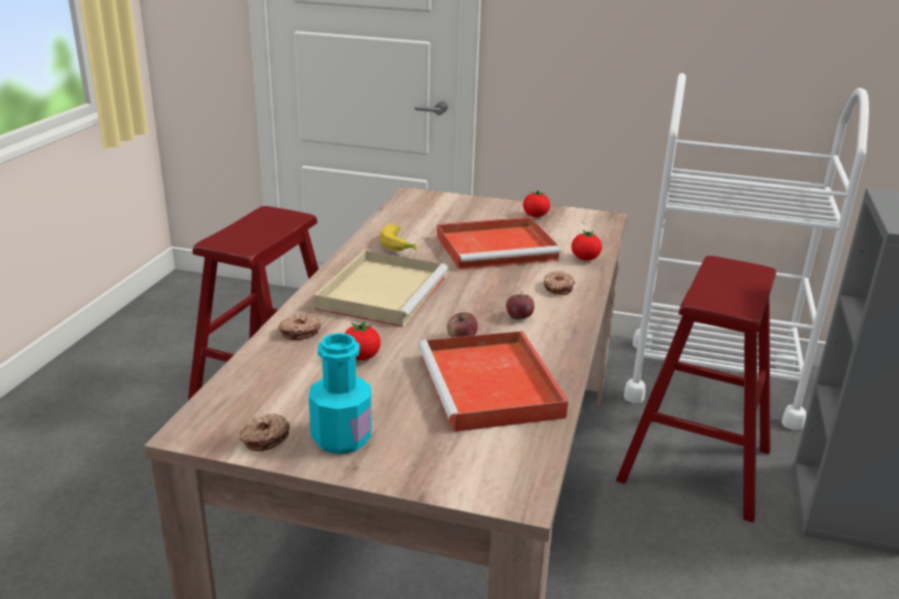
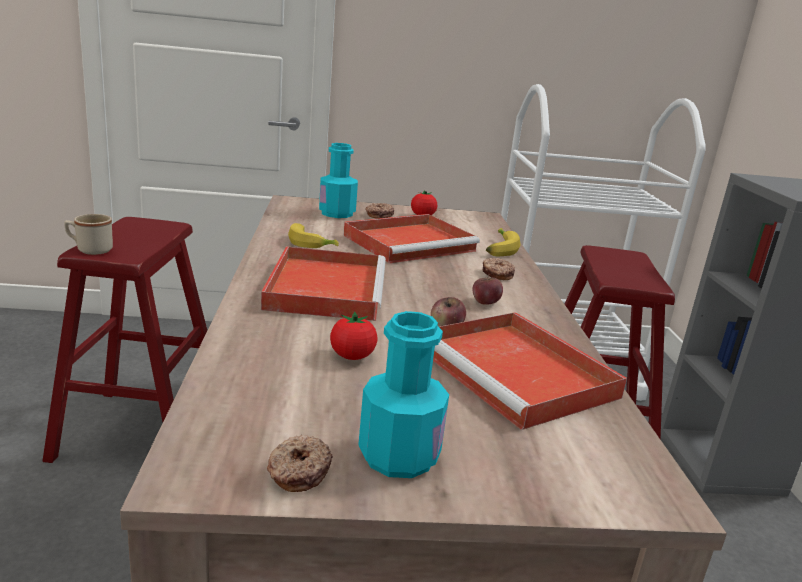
camera: 20 degrees left, 5 degrees down
(219, 240) = (89, 249): none -> beige mug
(299, 332) = (259, 335): donut -> donut (379, 215)
(382, 292) = (326, 287): beige tray -> red tray
(448, 210) = (337, 213): none -> turquoise bottle
(585, 259) = (498, 249): tomato -> banana

